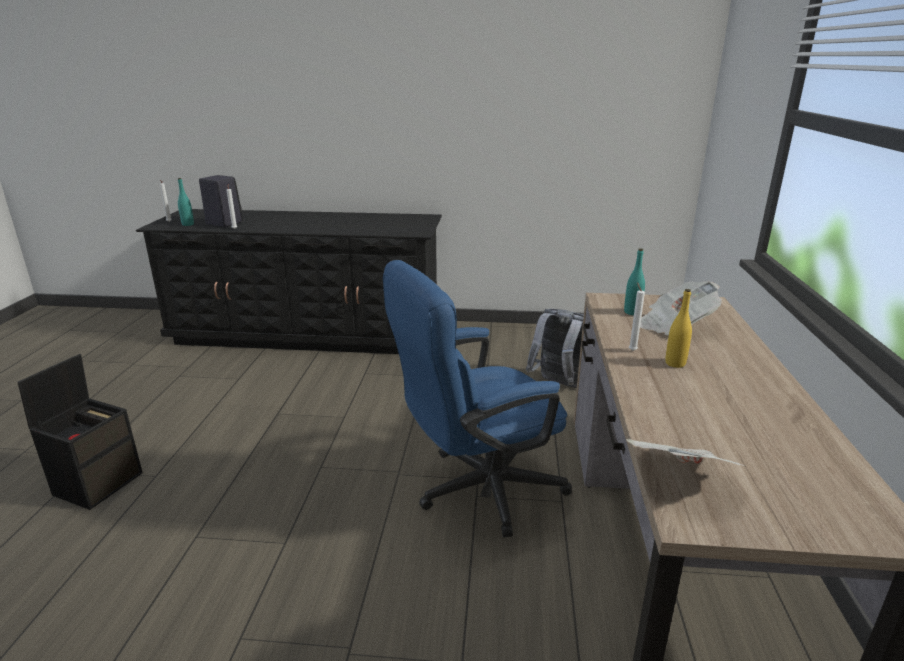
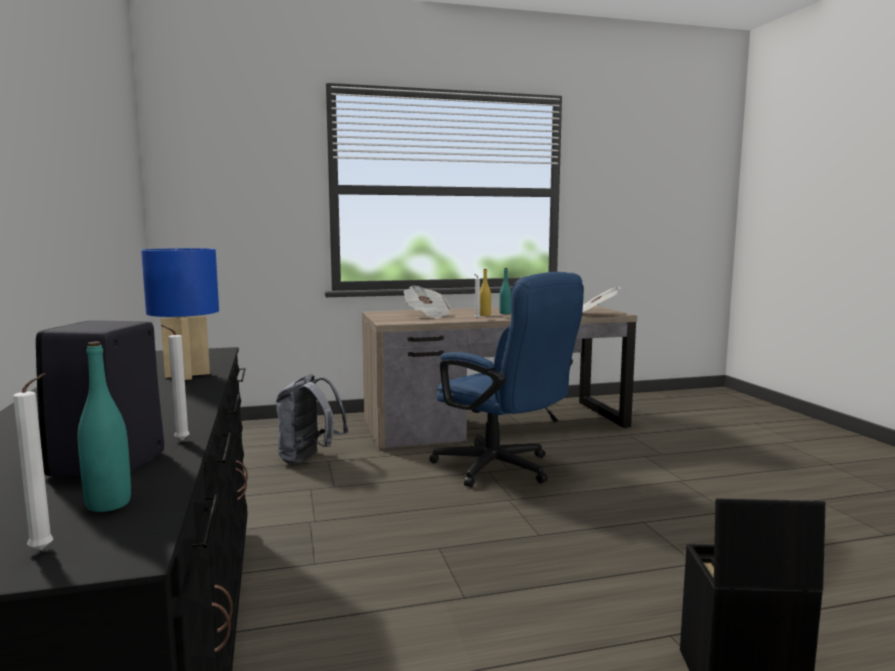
camera: 110 degrees left, 15 degrees down
(350, 228) = (188, 375): none -> blue table lamp
(632, 312) = (411, 319): turquoise bottle -> turquoise bottle (505, 313)

